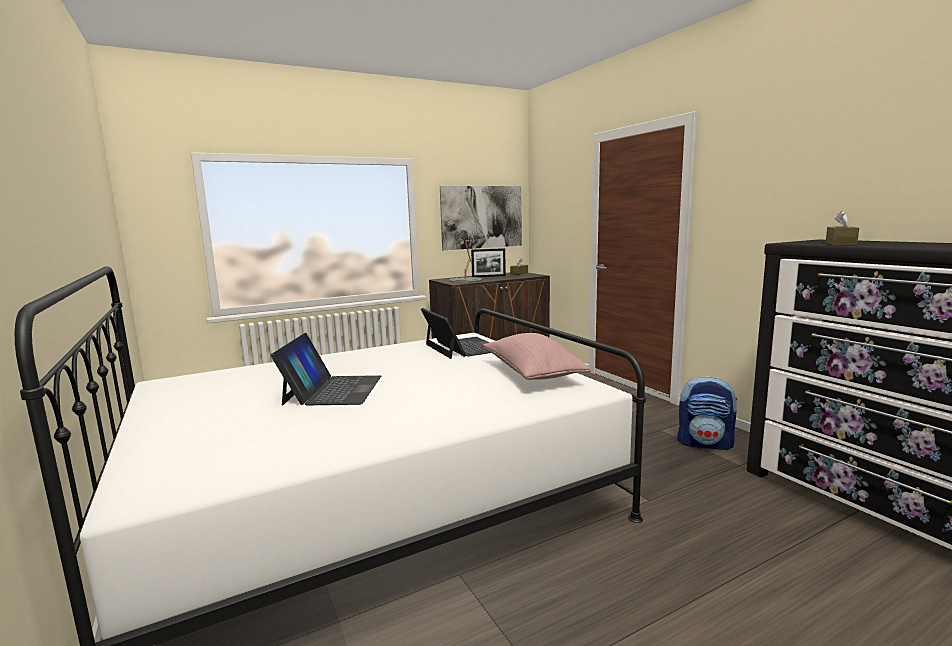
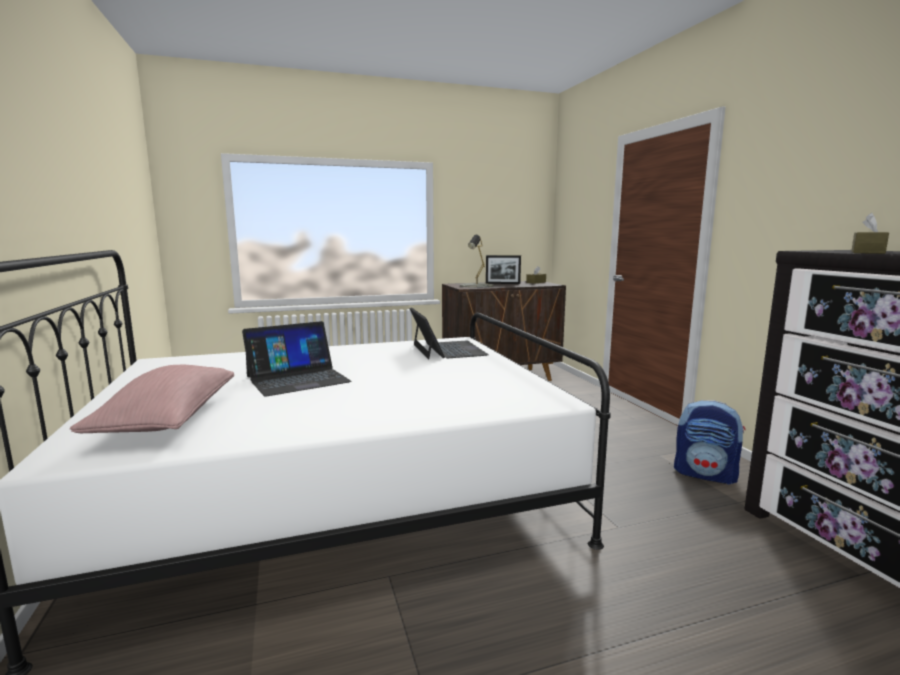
camera: 10 degrees right, 0 degrees up
(333, 390) = (297, 379): laptop -> laptop turned 45 degrees clockwise
(482, 217) = (502, 223): picture -> none
(531, 374) = (500, 379): pink pillow -> pink pillow (168, 420)

